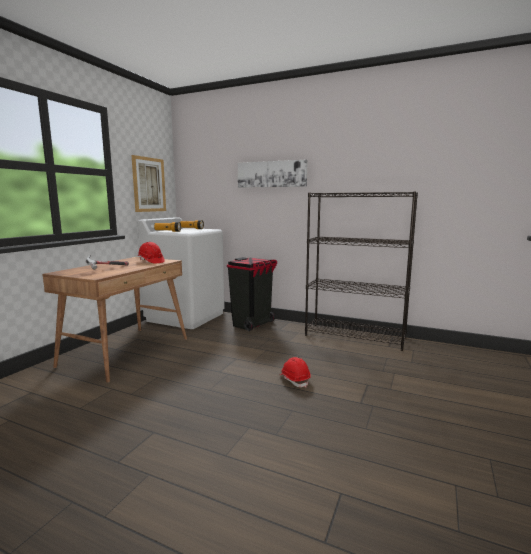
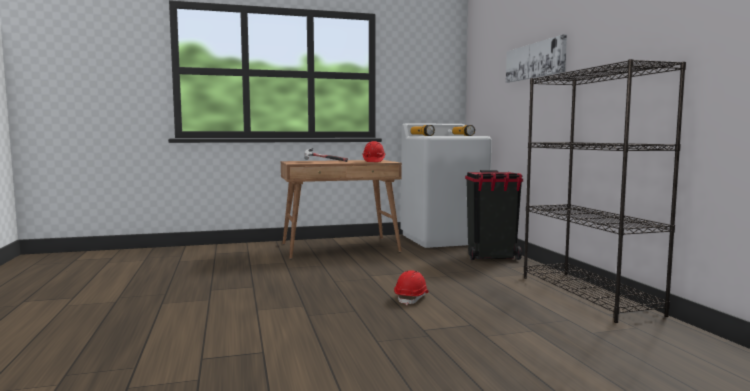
camera: 50 degrees right, 5 degrees down
(149, 184) = (424, 87): picture -> none

